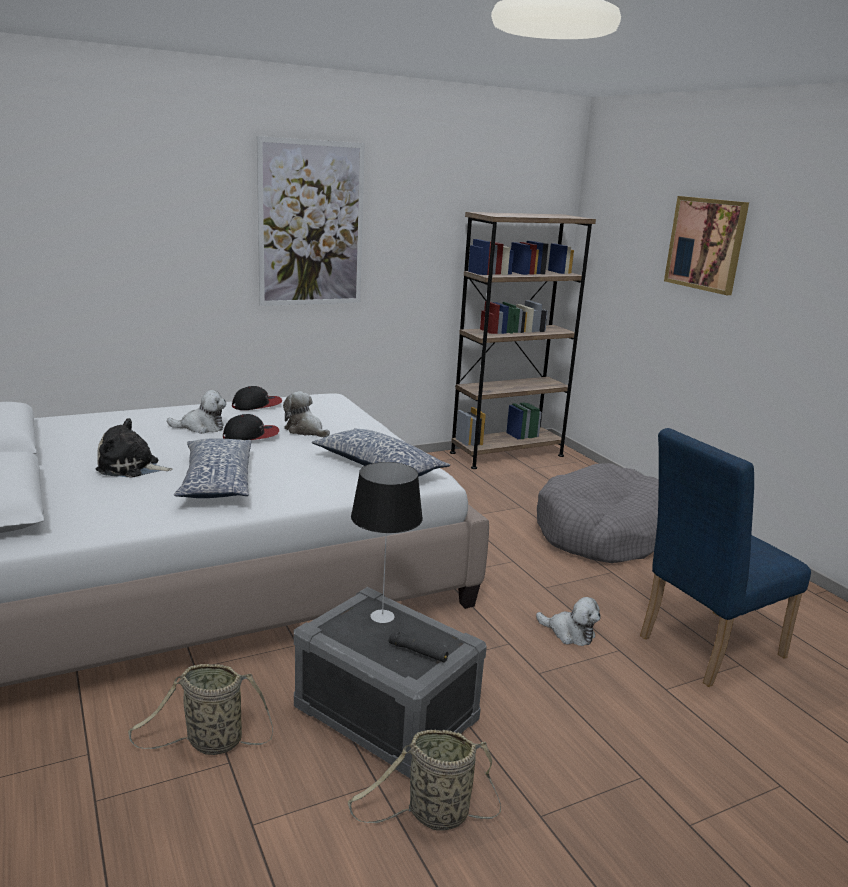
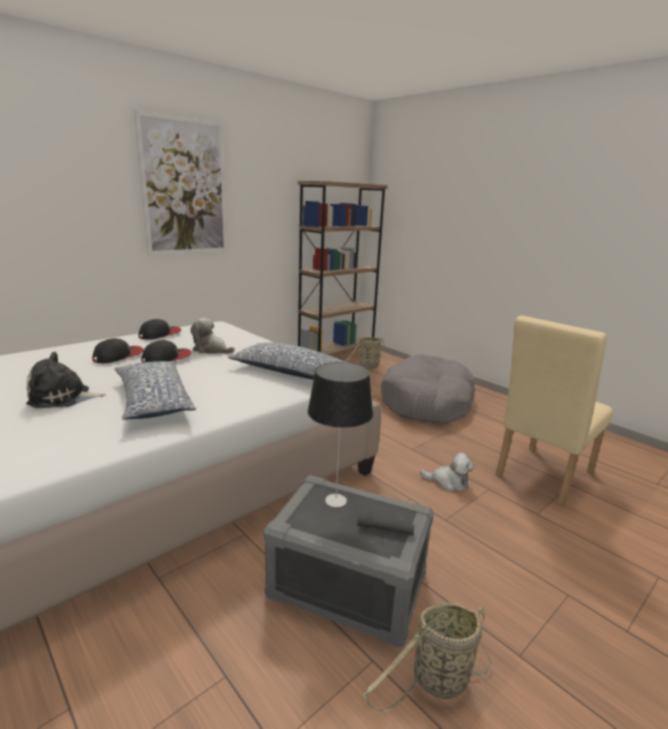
camera: 15 degrees left, 0 degrees up
(201, 427) = (118, 356): plush toy -> cap
(210, 743) = (199, 658): basket -> basket (367, 367)
(703, 648) = (540, 476): blue chair -> beige chair
(706, 244) = (474, 195): picture -> none

